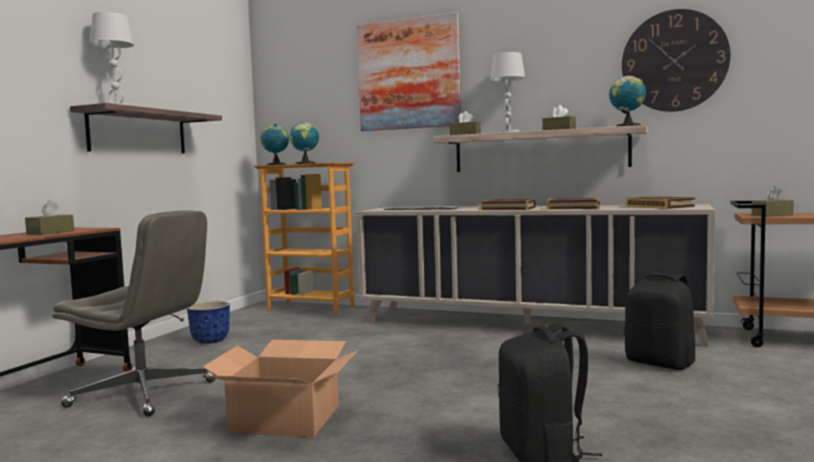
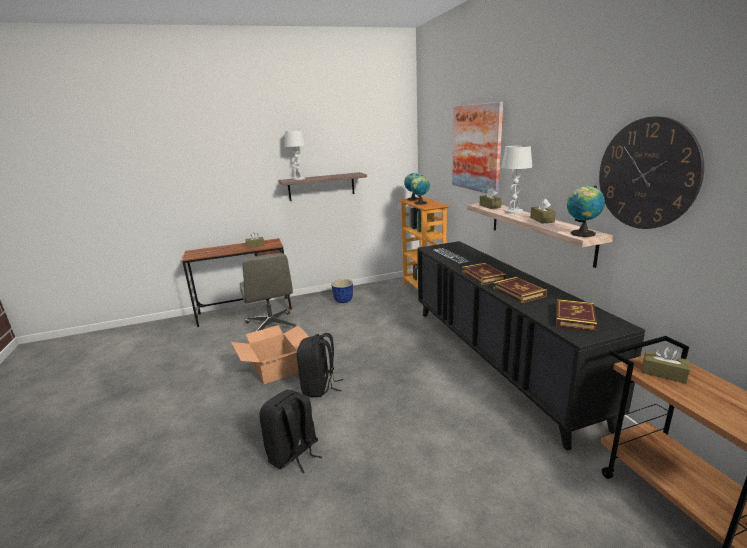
camera: 50 degrees right, 15 degrees up
(526, 325) = (496, 359): beige cabinet -> black cabinet
(660, 363) = (490, 441): black backpack -> black backpack (319, 387)

